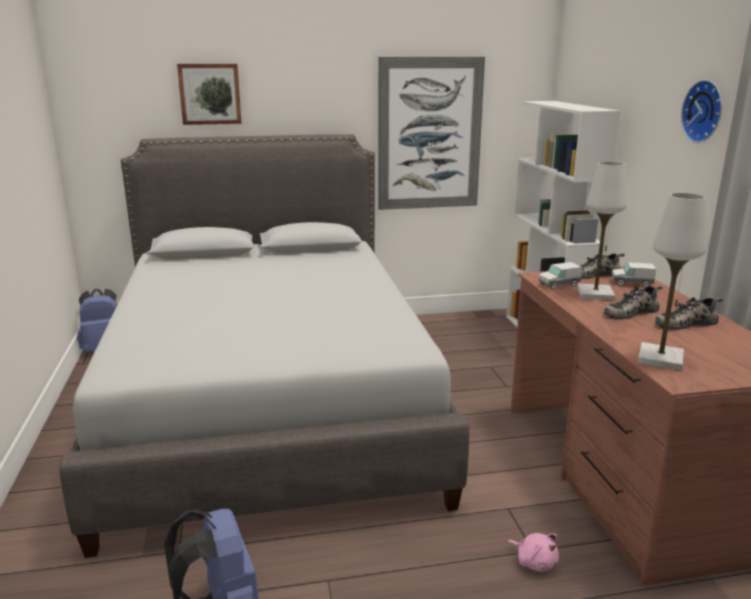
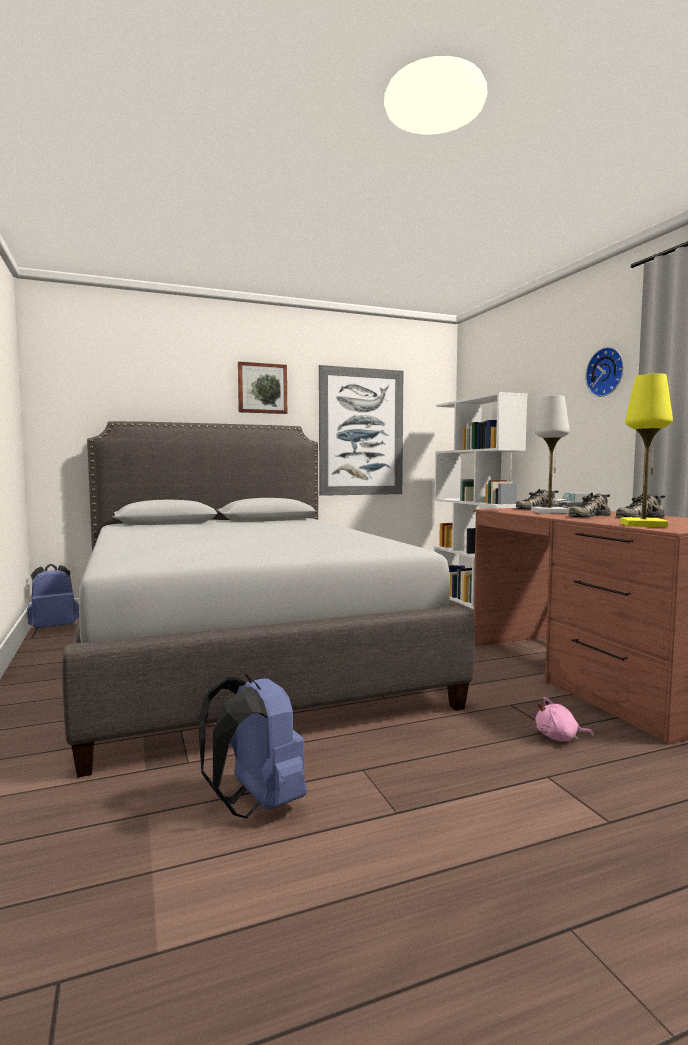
camera: 10 degrees left, 15 degrees down
(210, 94) = (173, 387): picture -> picture (262, 388)
(534, 561) = (559, 737): pink plush toy -> pink plush toy turned 150 degrees clockwise
(559, 285) = (514, 510): toy truck -> none
(660, 359) = (643, 525): white table lamp -> yellow table lamp

